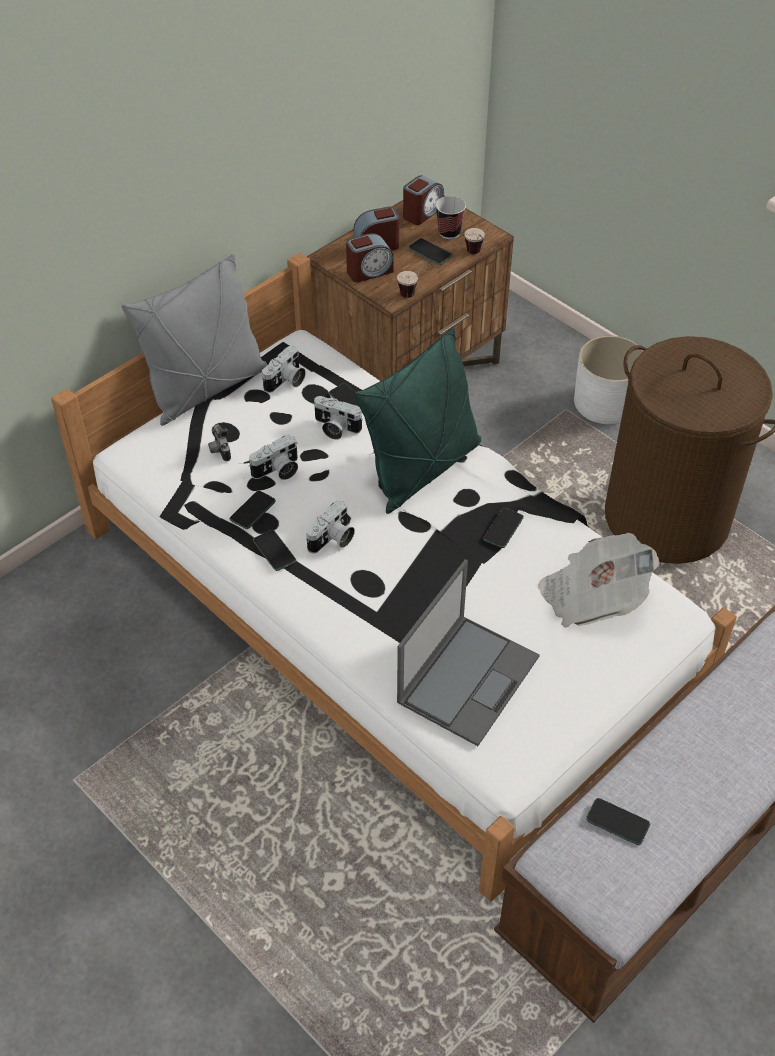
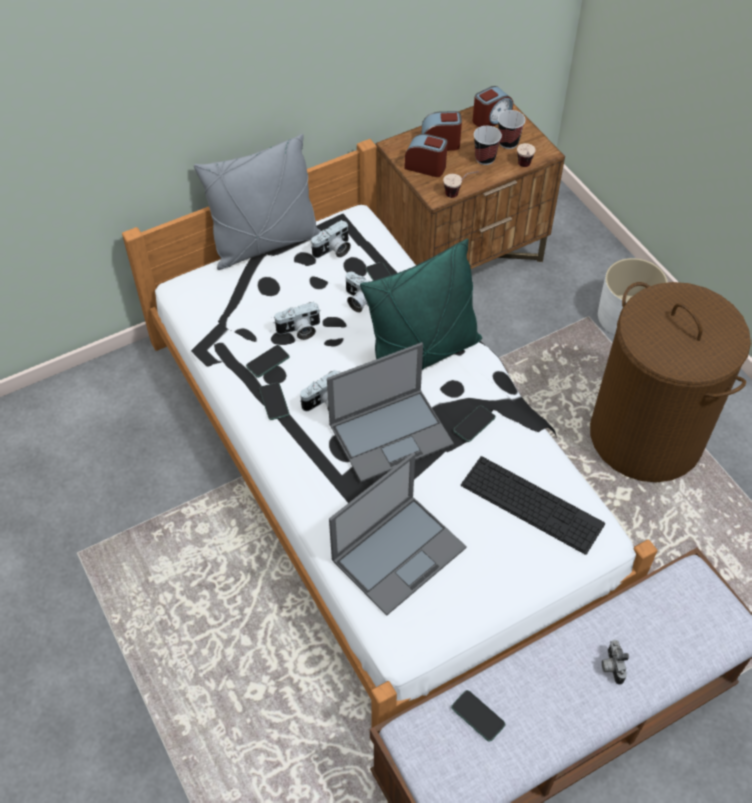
camera: 15 degrees right, 5 degrees up
(219, 450) = (257, 302): camera -> camera (611, 666)
(369, 271) = (425, 166): alarm clock -> alarm clock turned 150 degrees counterclockwise
(417, 557) = (392, 433): none -> laptop
(430, 252) = (485, 158): phone -> cup
(592, 597) = (531, 504): newspaper -> keyboard

